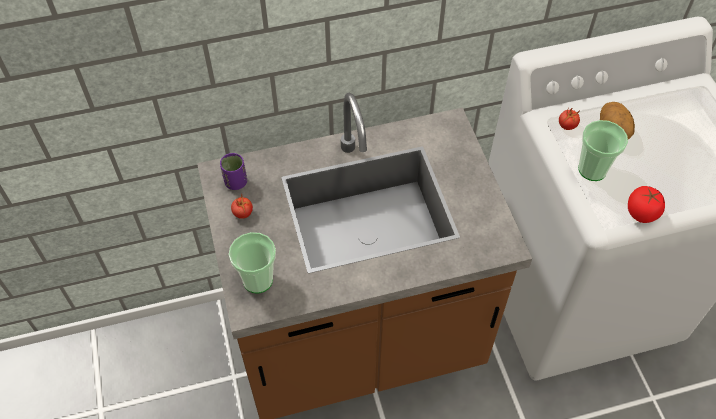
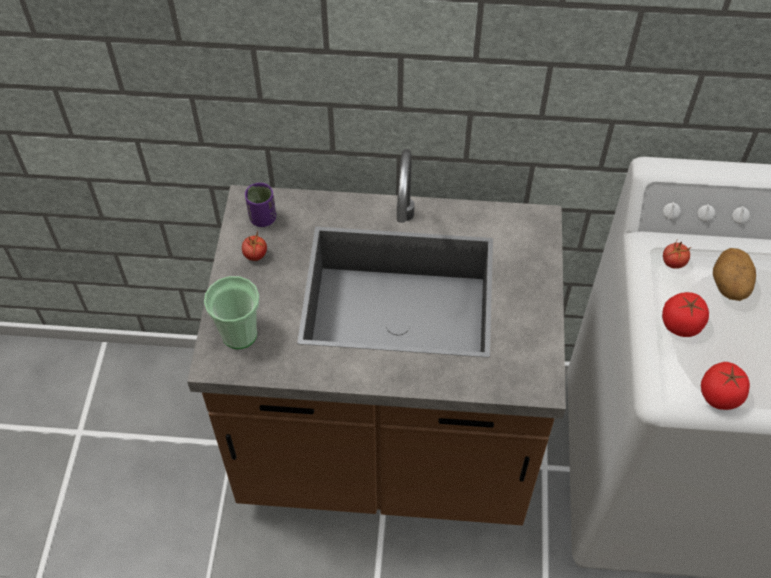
camera: 20 degrees right, 0 degrees up
(592, 169) = (681, 324): cup -> tomato

